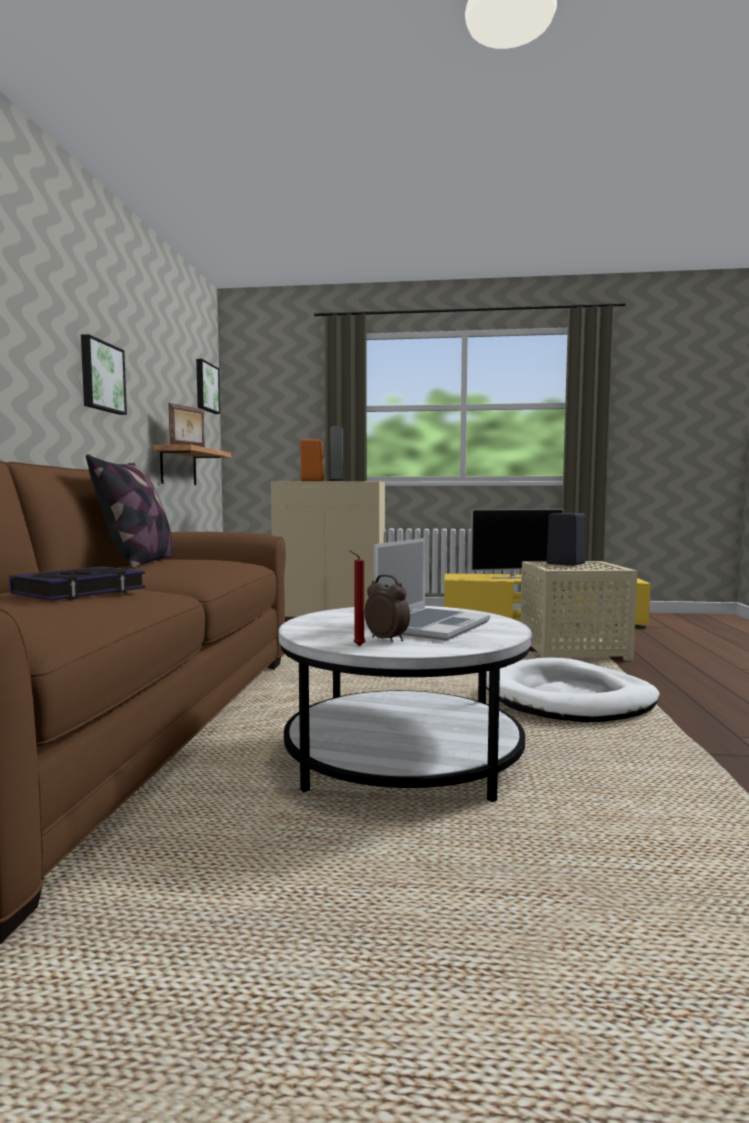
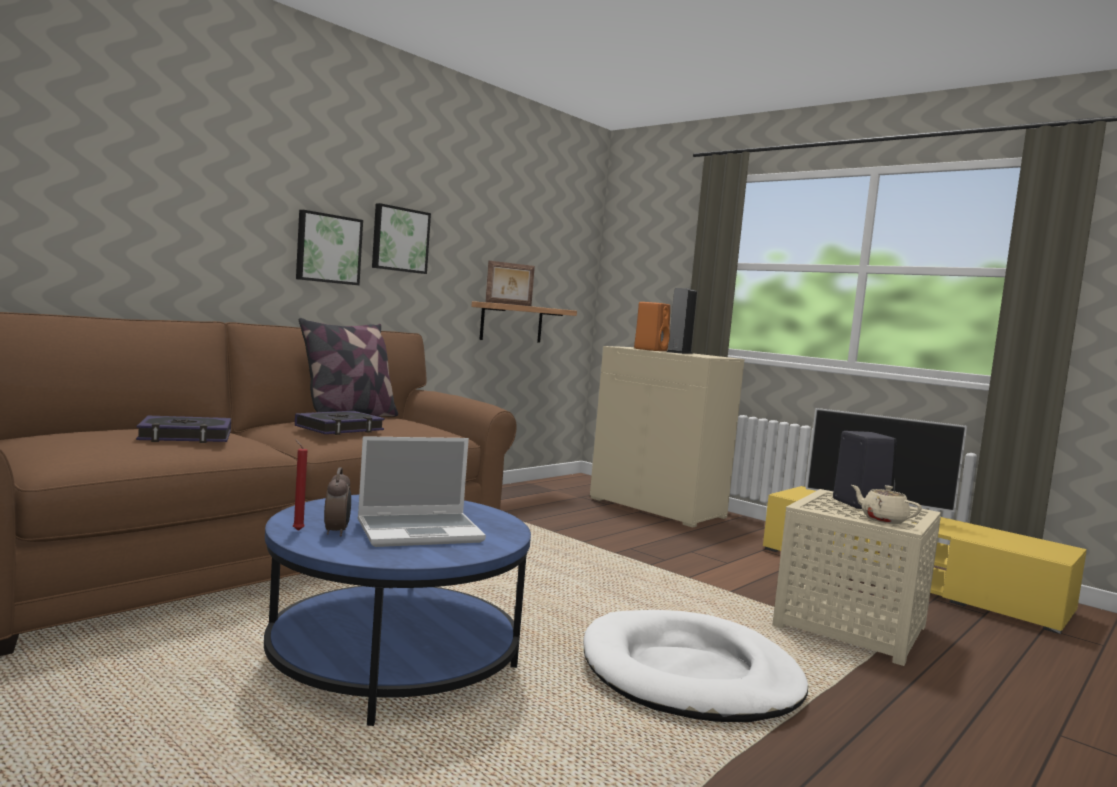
camera: 35 degrees right, 0 degrees up
(178, 568) = (340, 429): none -> book
(205, 387) = (573, 239): picture -> picture (328, 248)
(403, 758) = (393, 660): white coffee table -> blue coffee table
(601, 568) = (883, 520): none -> beige teapot

